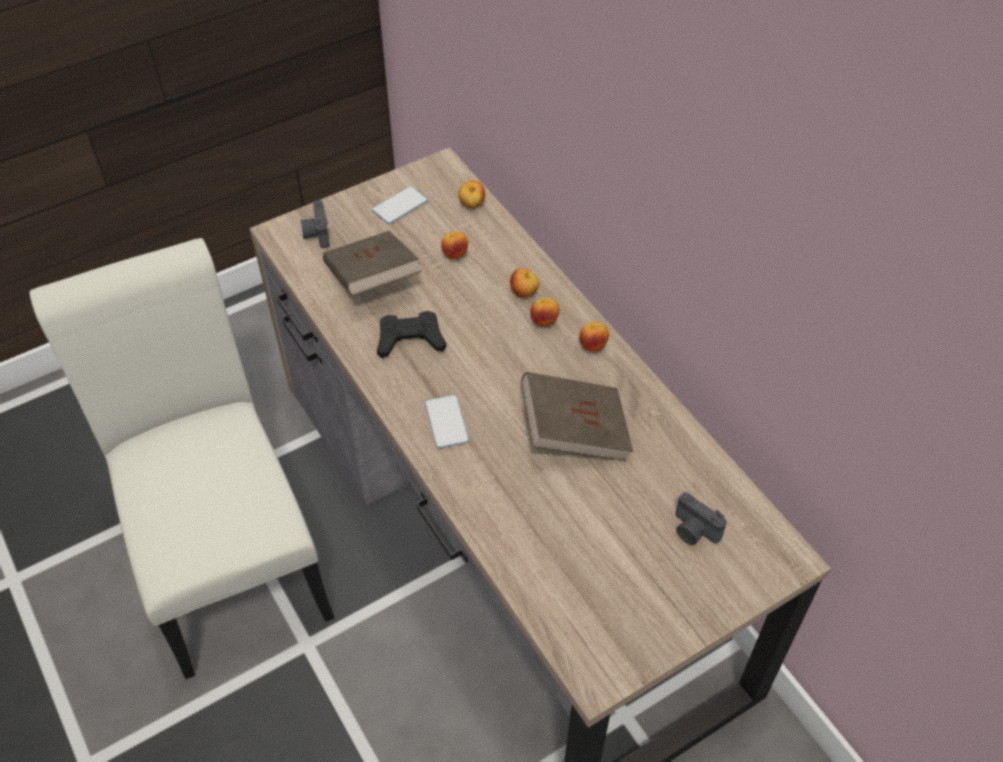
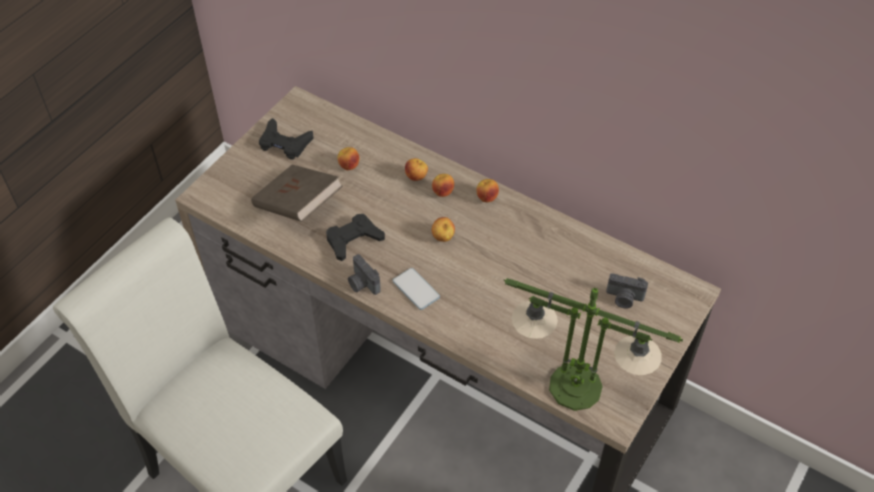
camera: 25 degrees left, 0 degrees up
(316, 234) = (232, 186): camera -> camera (362, 284)
(400, 206) = (284, 143): phone -> black game controller
(472, 205) = (339, 125): apple -> apple (443, 238)
(566, 615) = (574, 387): none -> table lamp
(574, 432) = (508, 262): brown book -> none

